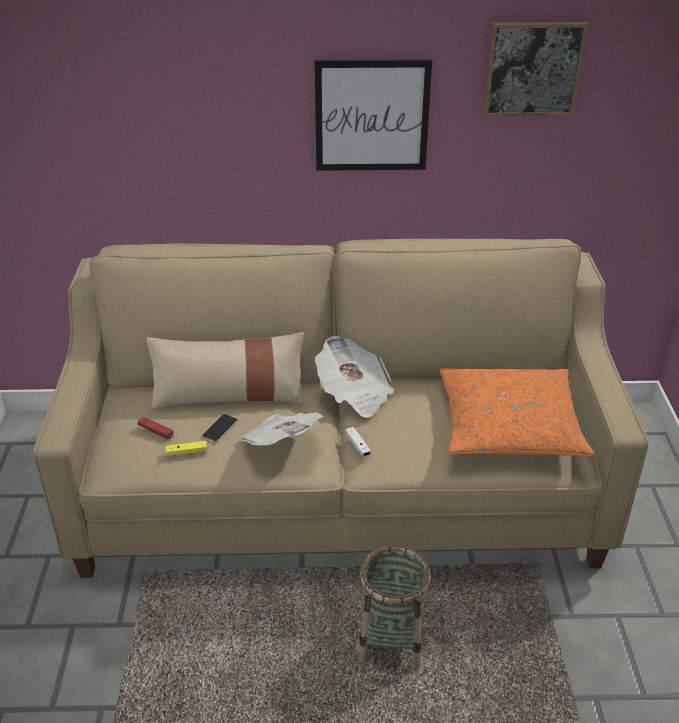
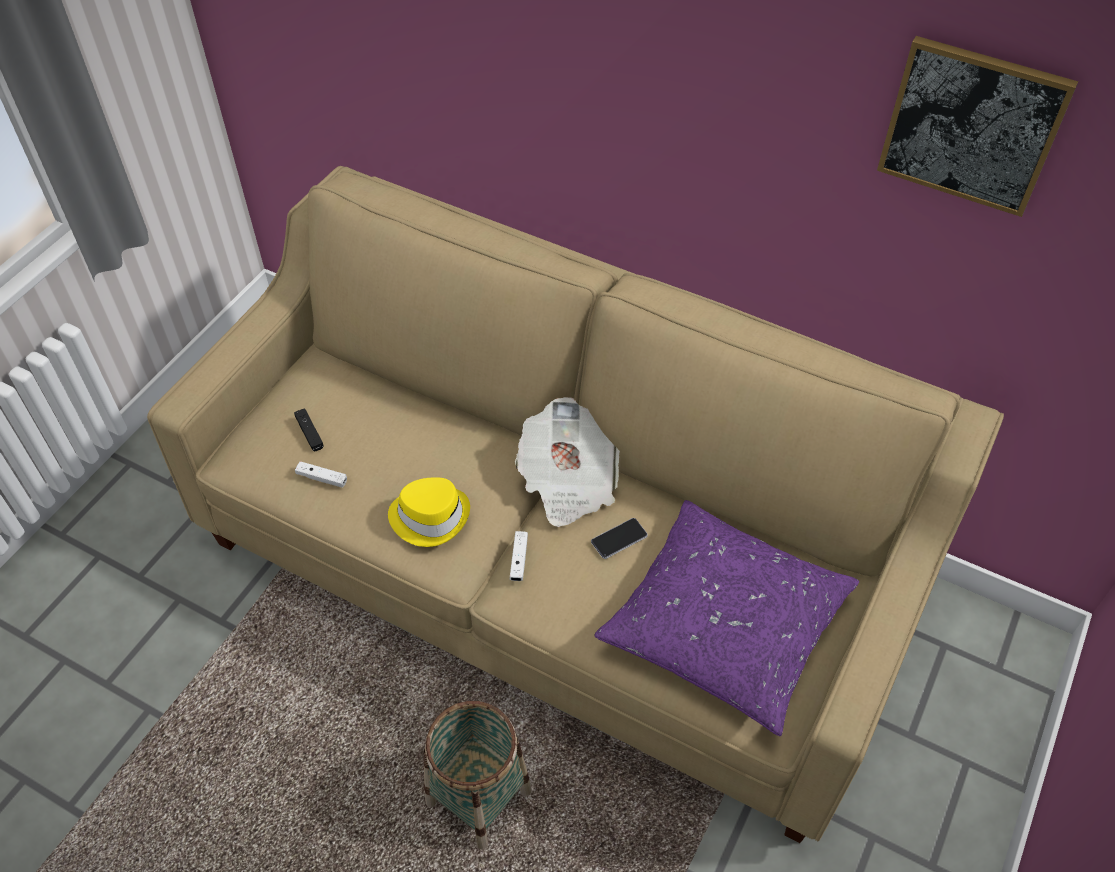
camera: 30 degrees right, 15 degrees up
(156, 431) = (309, 433): red game controller -> black game controller
(187, 452) = (322, 478): yellow game controller -> white game controller
(220, 429) = (378, 462): phone -> phone (619, 539)
(229, 395) = (424, 417): beige pillow -> none
(281, 443) = (430, 516): newspaper -> yellow hat
(372, 116) = (713, 113): picture -> none
(509, 426) = (725, 624): orange pillow -> purple pillow

